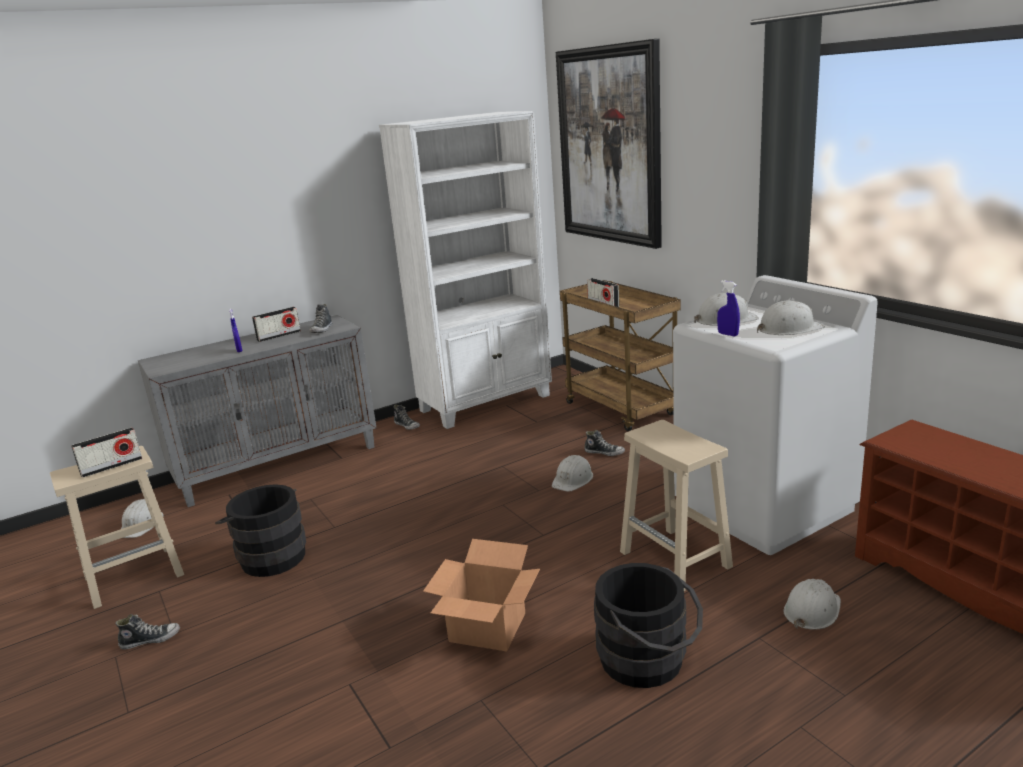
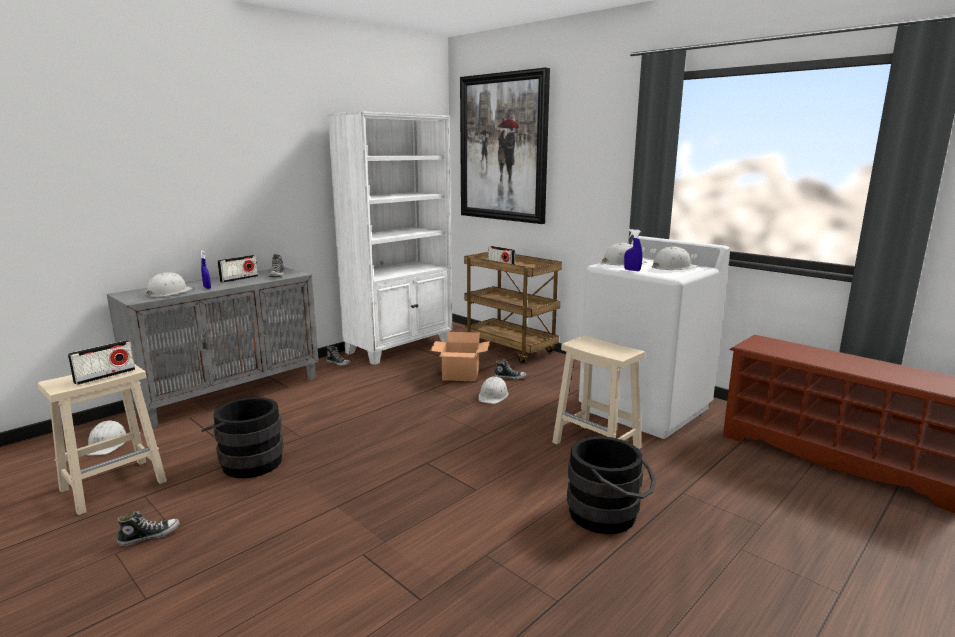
camera: 15 degrees left, 5 degrees down
(489, 627) = (469, 501): cardboard box -> cardboard box (461, 374)
(812, 610) = (710, 472): white hard hat -> white hard hat (169, 293)

